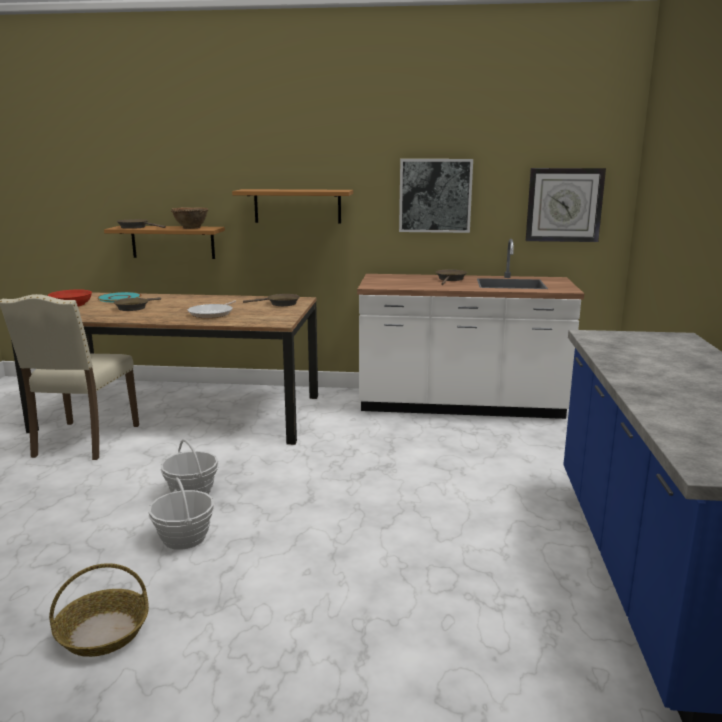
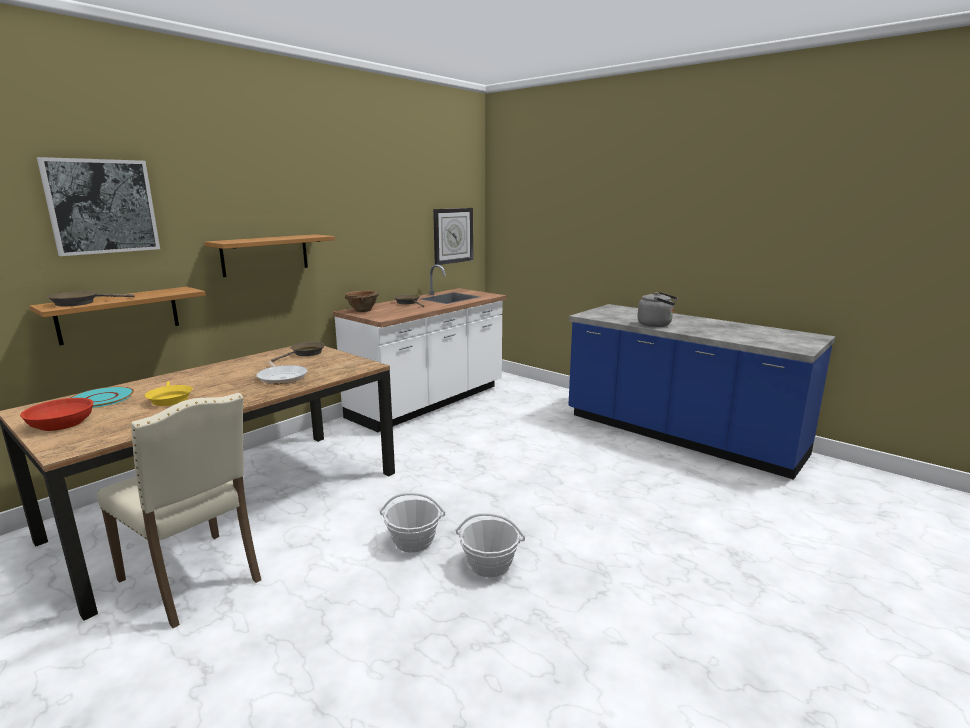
camera: 55 degrees left, 0 degrees up
(102, 633) = (599, 639): basket -> none
(134, 307) = (169, 399): brown frying pan -> yellow frying pan
(190, 228) = (162, 293): brown bowl -> brown bowl (362, 310)
(435, 195) = (377, 235): picture -> picture (102, 206)
(633, 368) = (656, 324): none -> grey kettle

